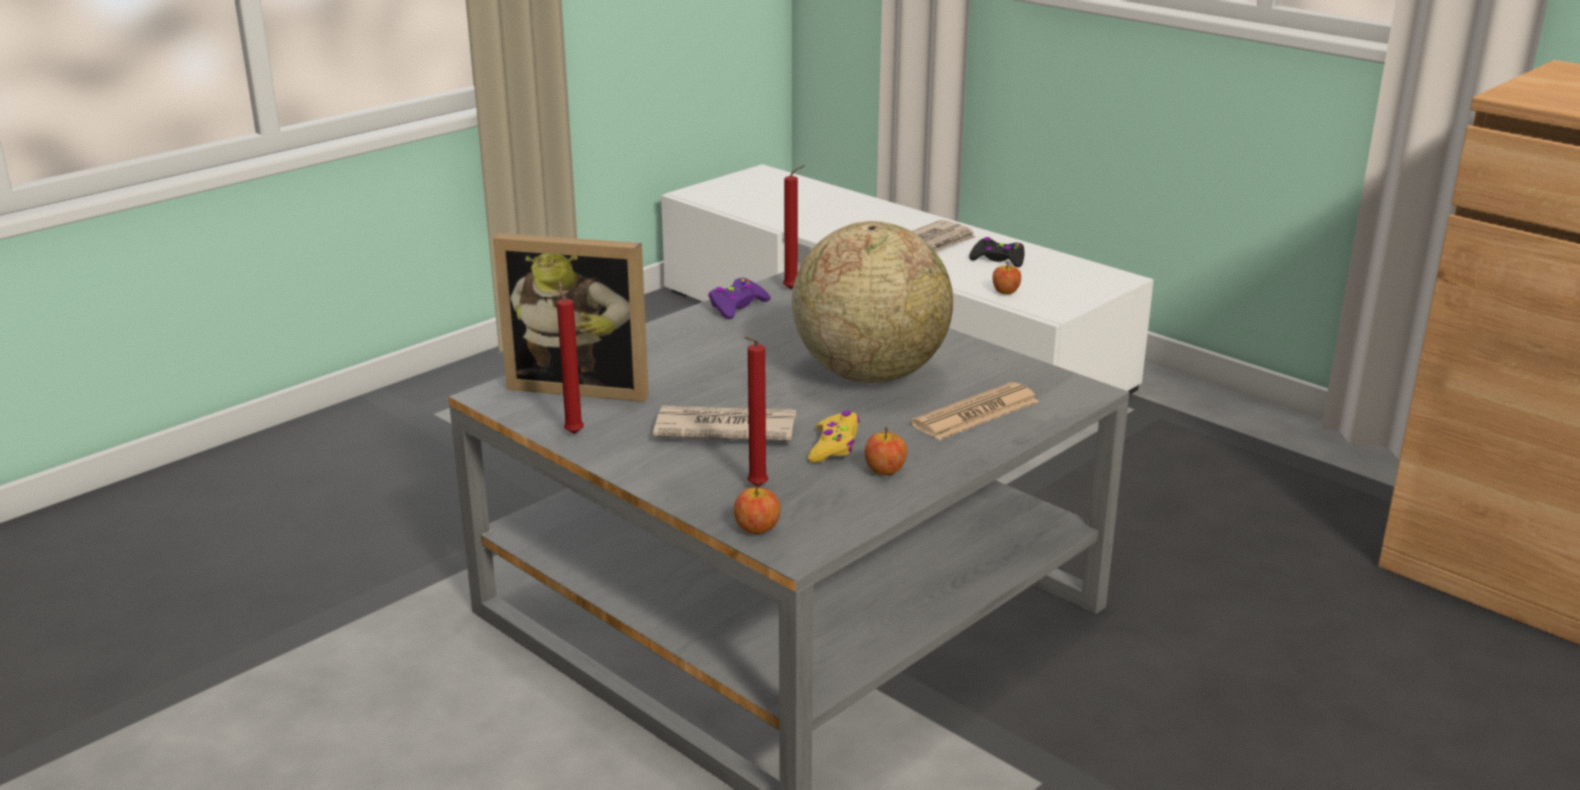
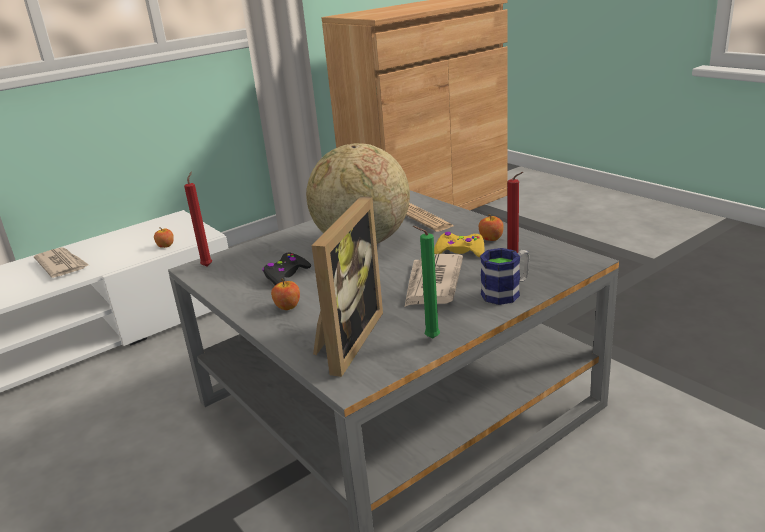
camera: 80 degrees left, 0 degrees up
(573, 432) = (429, 338): red candle -> green candle
(689, 481) = (506, 292): none -> mug
(737, 306) = (225, 284): purple game controller -> none
(757, 528) = (565, 270): apple -> apple (287, 307)
(998, 260) = (113, 246): black game controller -> black game controller (286, 275)

